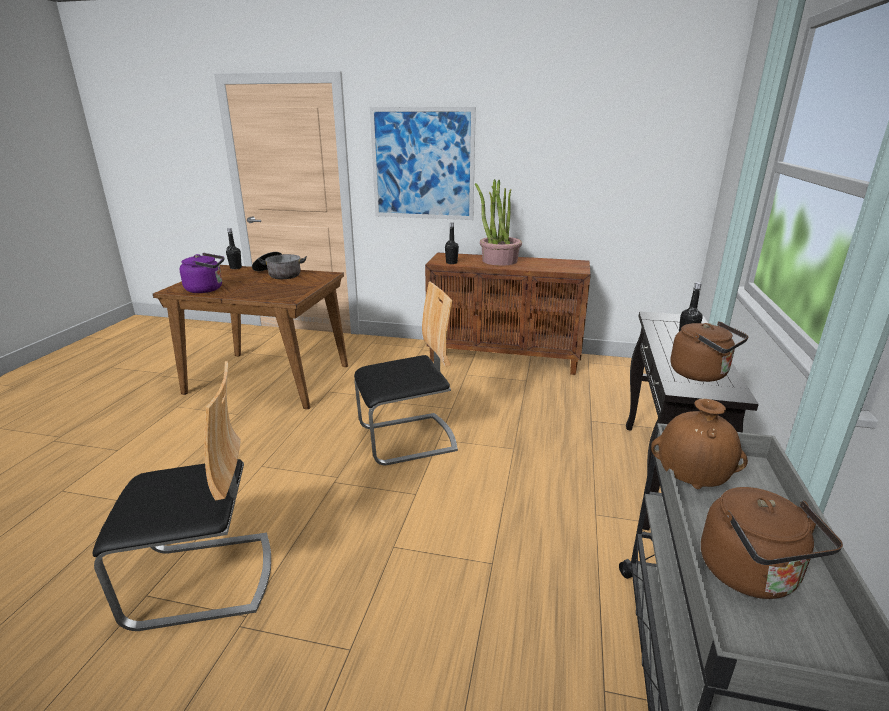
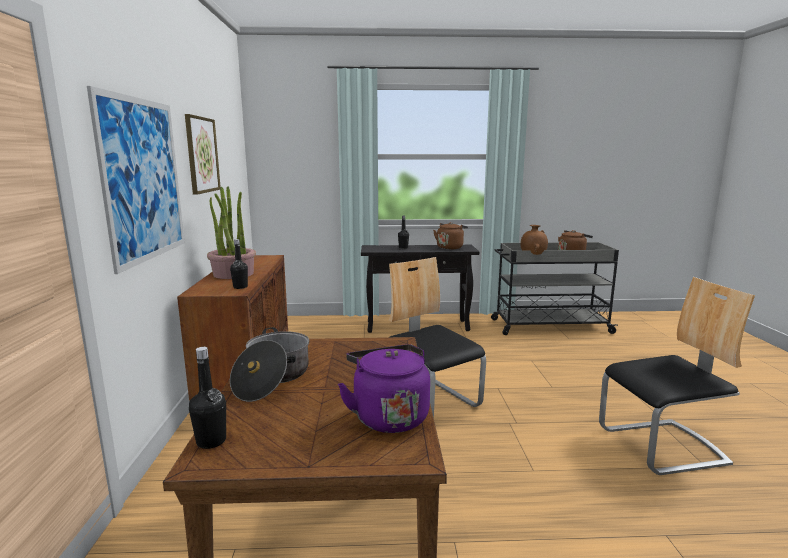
camera: 105 degrees left, 10 degrees down
(202, 580) = (662, 446): chair -> chair turned 105 degrees clockwise
(543, 148) = (202, 155): none -> picture

